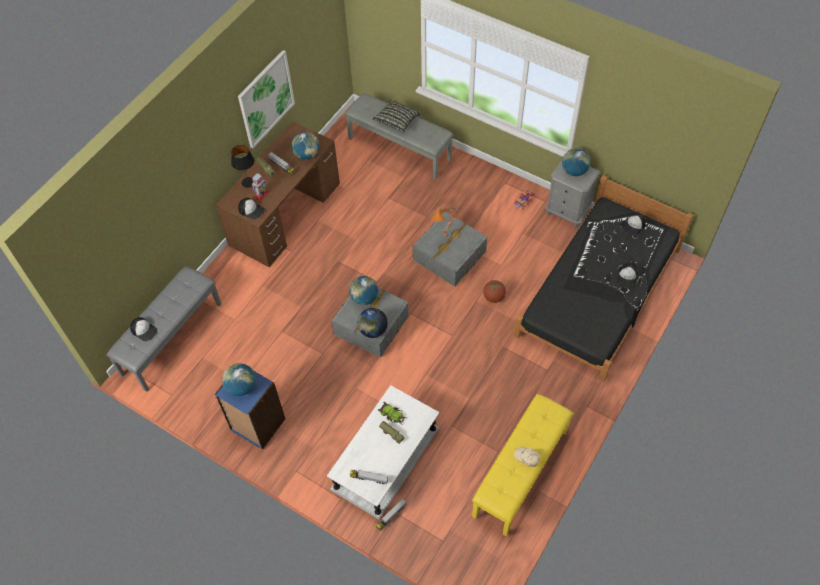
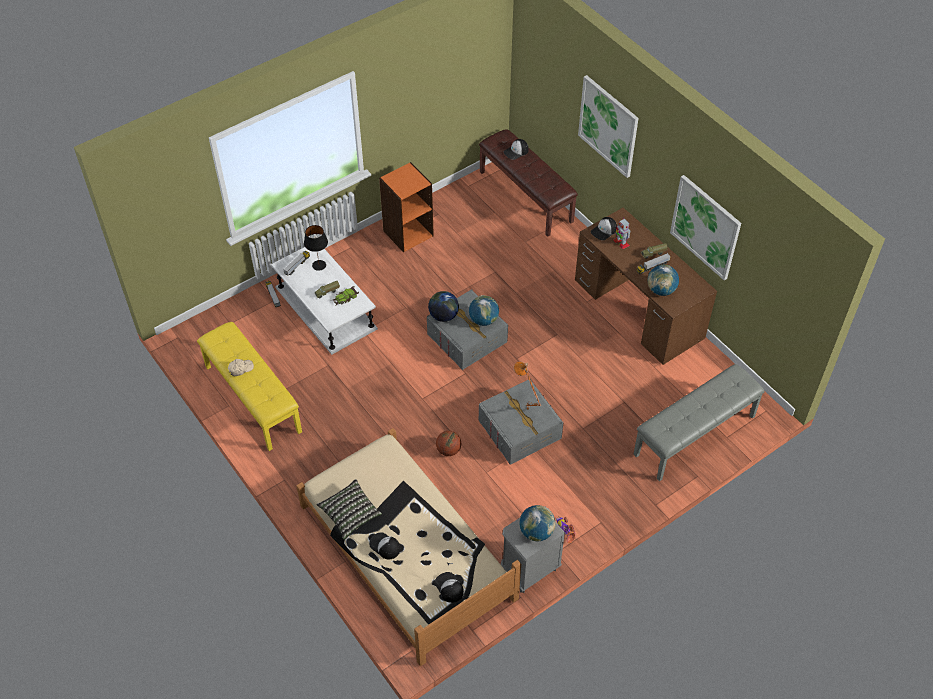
camera: 110 degrees right, 5 degrees down
(171, 338) = (526, 196): grey bench -> brown bench
(173, 177) = (608, 126): none -> picture
(242, 387) = (407, 179): globe -> none
(248, 182) = (641, 236): black table lamp -> black table lamp (319, 265)
(257, 425) = (408, 233): blue bookcase -> orange bookcase
(397, 121) = (701, 404): pillow -> pillow (350, 514)
(598, 291) = (406, 551): black bed -> beige bed

